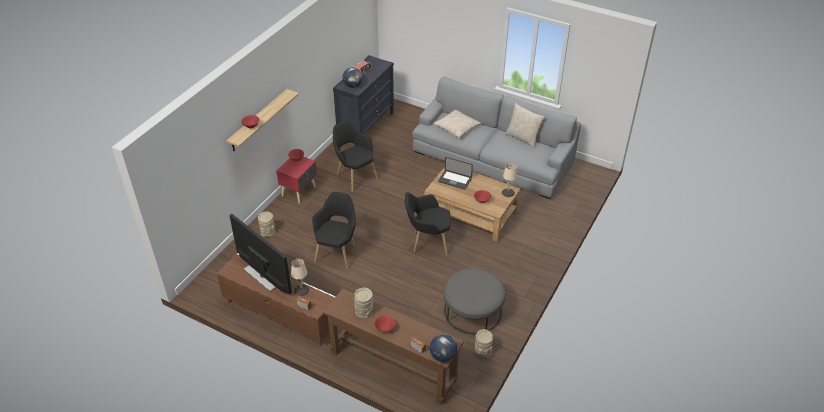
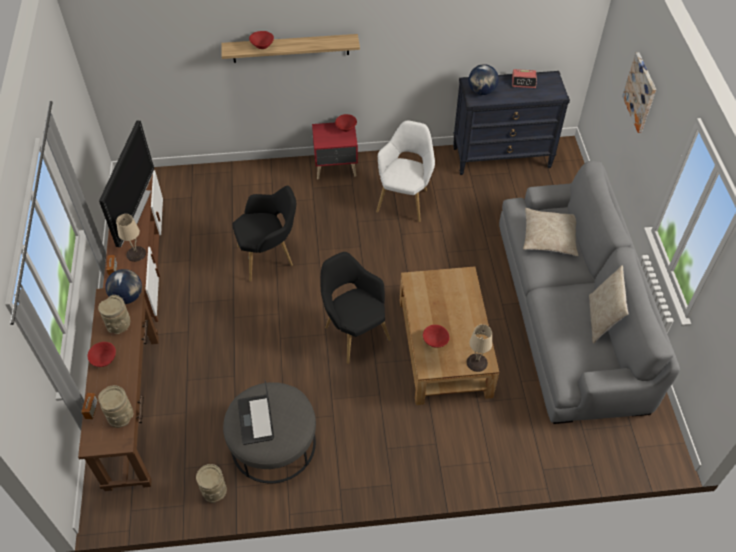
camera: 55 degrees right, 10 degrees up
(268, 232) = (253, 181): beige vase -> beige vase (121, 416)
(354, 176) = (405, 199): black armchair -> white armchair
(442, 27) = (640, 92): none -> picture
(443, 356) = (94, 443): globe -> globe (128, 297)
(454, 180) = (448, 292): laptop -> laptop (256, 420)

